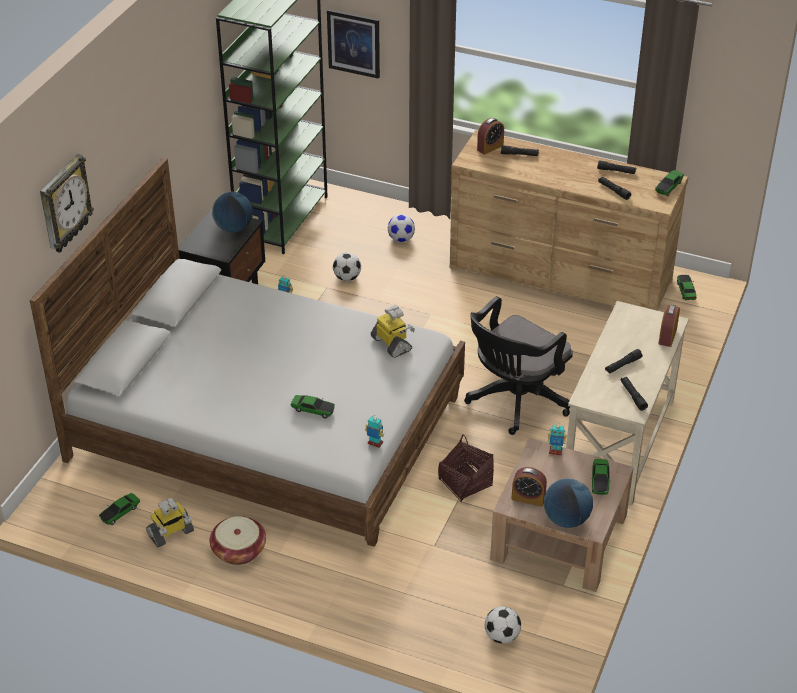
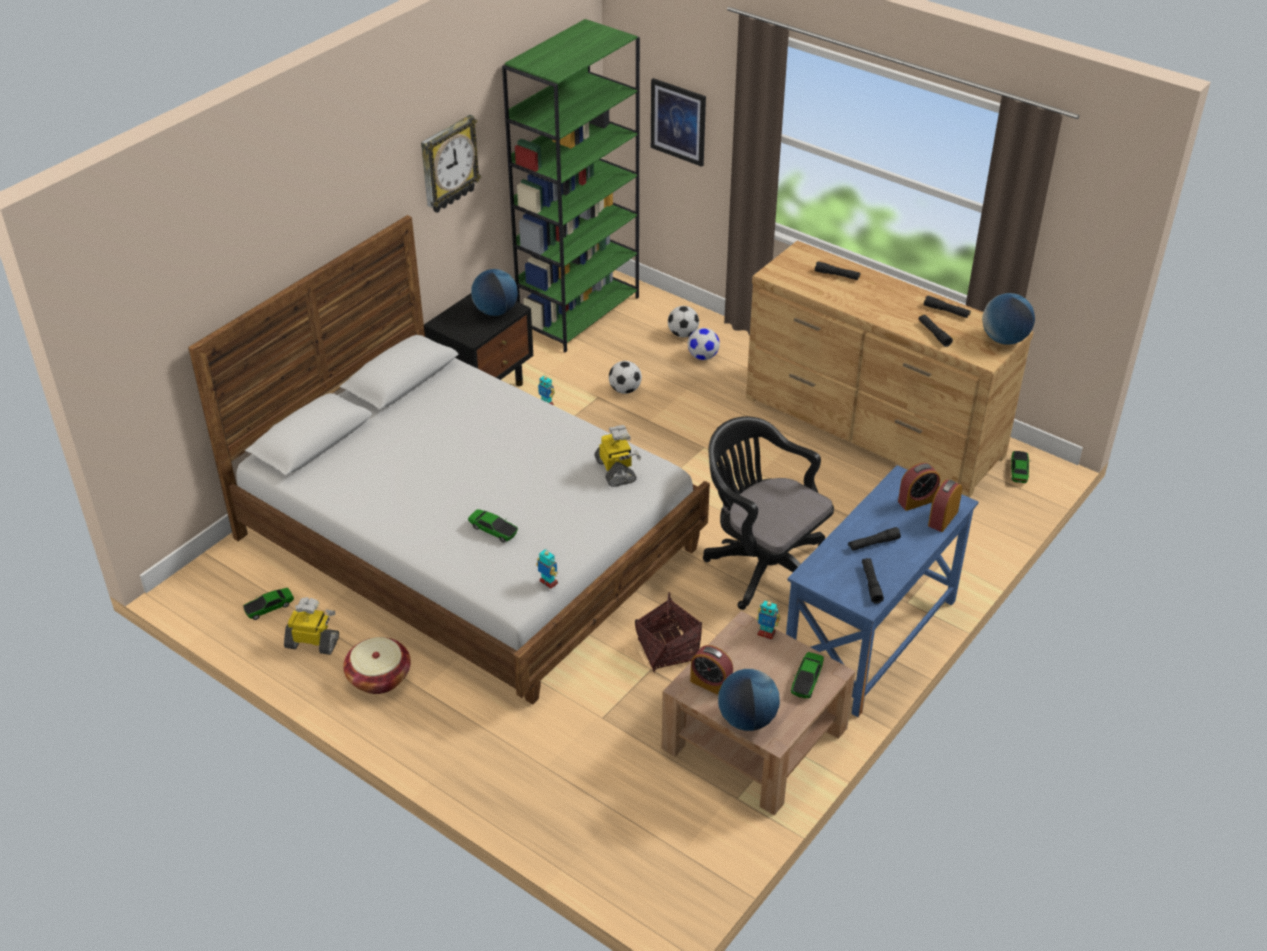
camera: 15 degrees right, 0 degrees up
(64, 204) = (252, 245): wall clock -> wall clock (448, 164)
(170, 533) = (313, 642): toy robot -> toy robot turned 150 degrees counterclockwise
(490, 147) = (805, 262): alarm clock -> alarm clock (917, 501)
(502, 636) = (639, 845): football -> football (683, 334)
(514, 401) = (762, 565): black office chair -> black office chair turned 75 degrees clockwise
(620, 443) = (871, 638): beige desk -> blue desk
(669, 187) = (1004, 339): toy car -> globe

